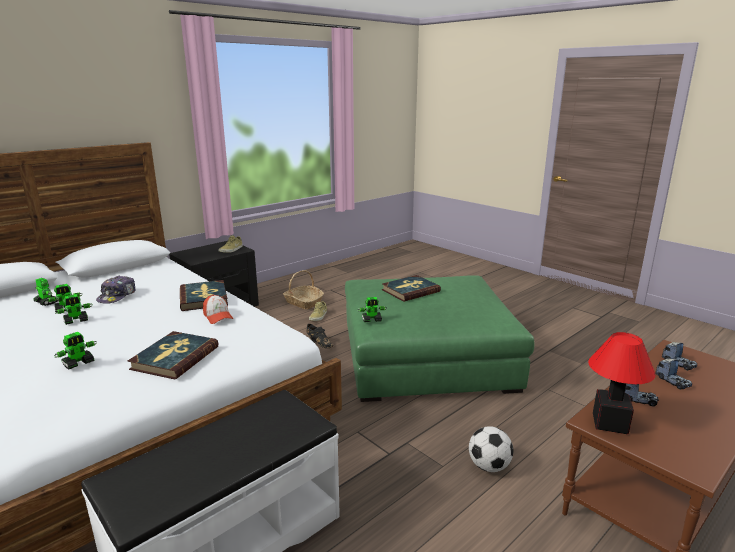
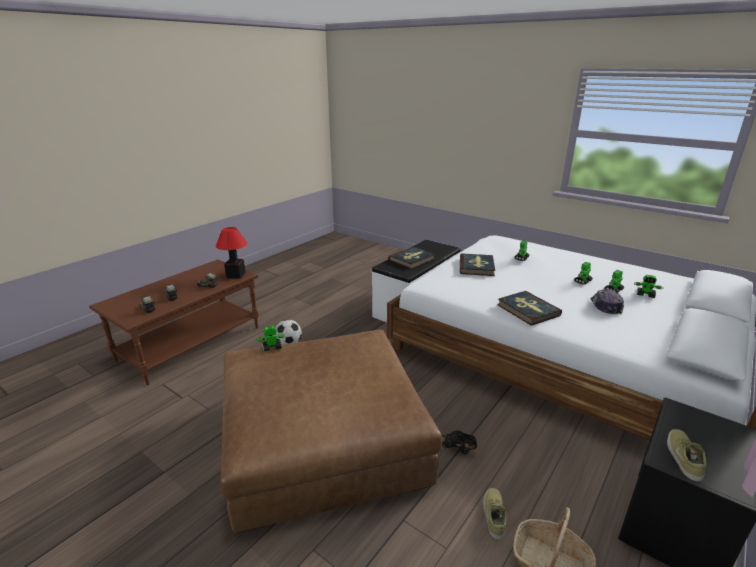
camera: 170 degrees right, 5 degrees up
(218, 316) = (490, 294): cap -> none
(372, 320) = (376, 345): toy robot -> toy robot (271, 347)
(410, 290) = (341, 393): book -> book (412, 259)
(426, 356) = (323, 440): green ottoman -> brown ottoman

